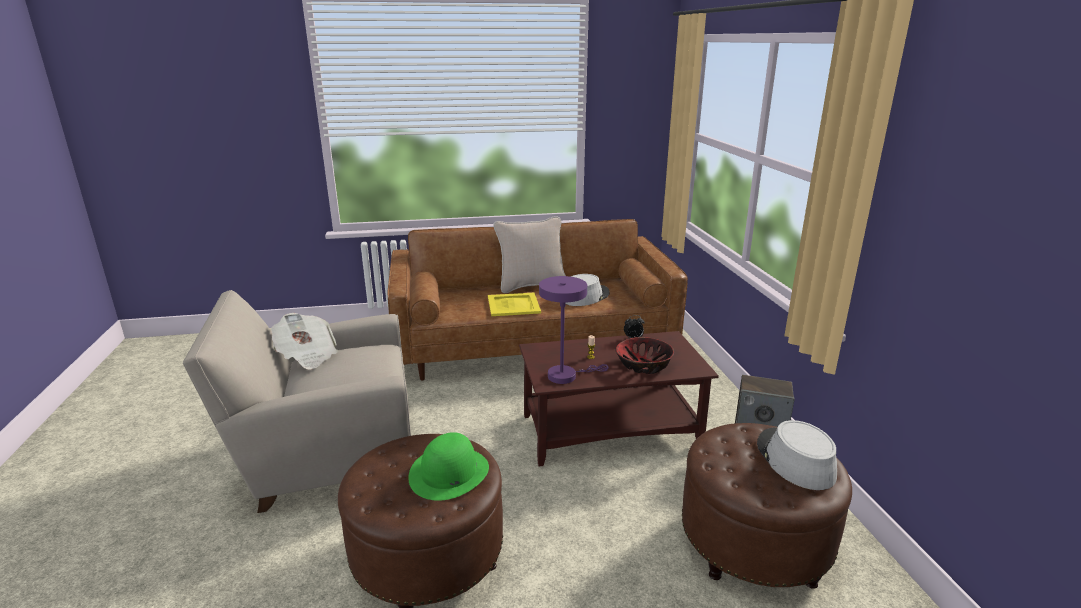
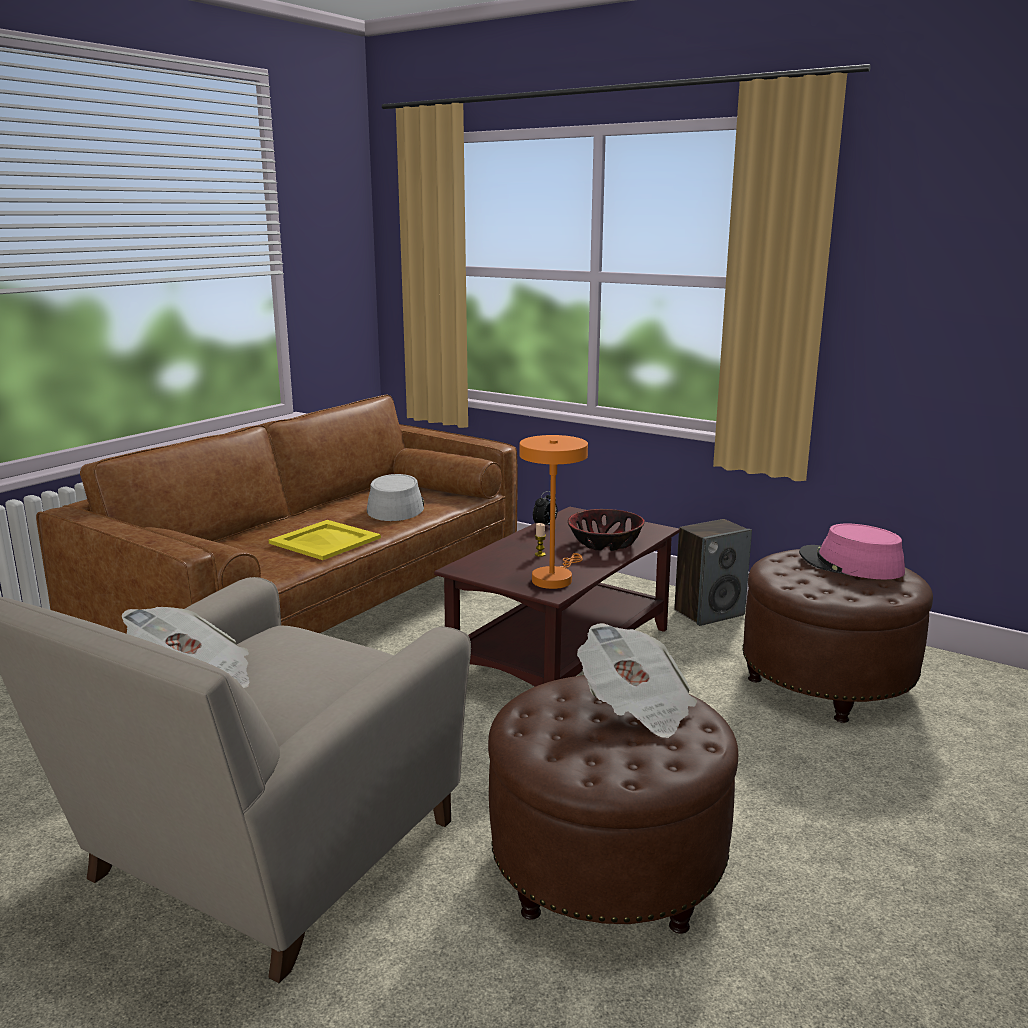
camera: 45 degrees left, 5 degrees down
(449, 473) = (636, 707): green hat -> newspaper
(531, 286) = (299, 516): beige pillow -> none
(566, 375) = (554, 578): purple table lamp -> orange table lamp
(794, 459) = (850, 564): grey hat -> pink hat

